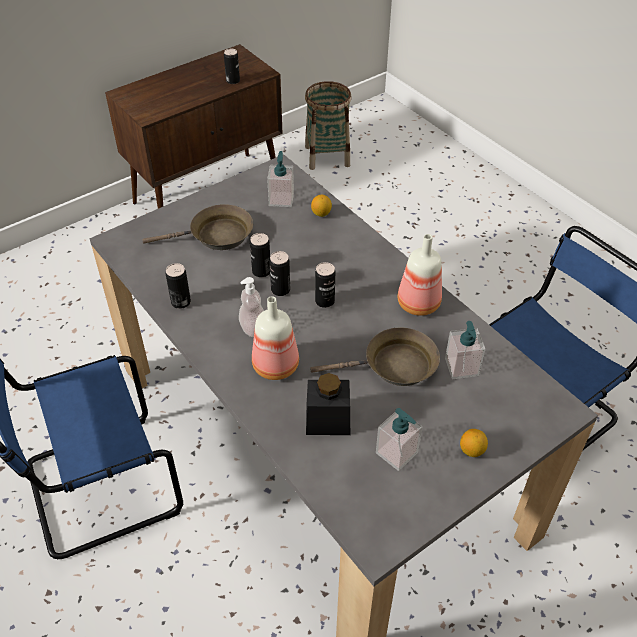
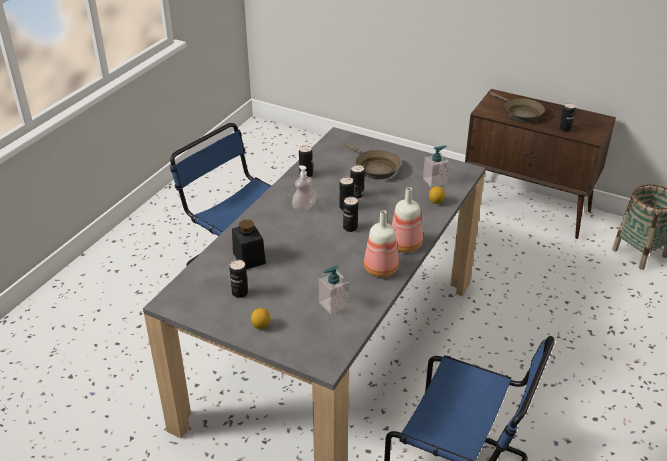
camera: 65 degrees right, 10 degrees down
(275, 364) = (280, 225): bottle -> bottle (406, 244)
(394, 366) = (313, 273): brown frying pan -> brown frying pan (520, 113)
(397, 453) = (240, 293): soap dispenser -> can

